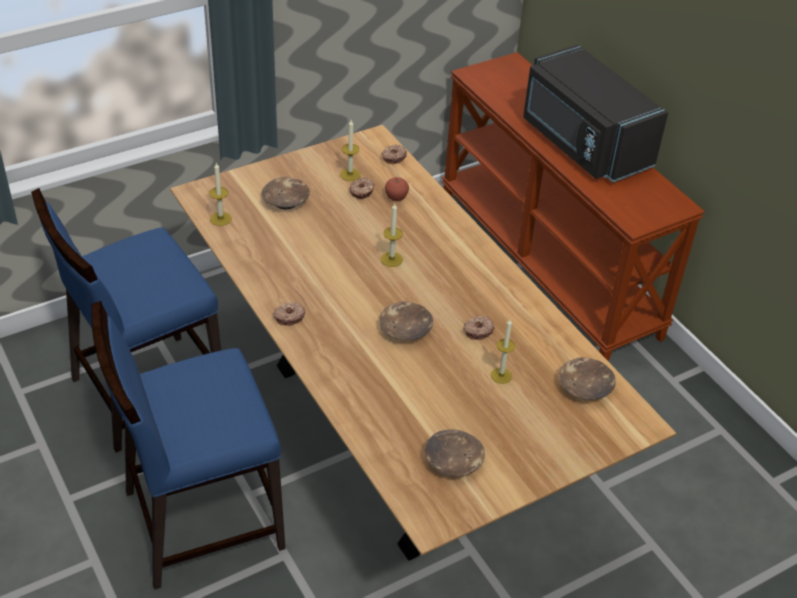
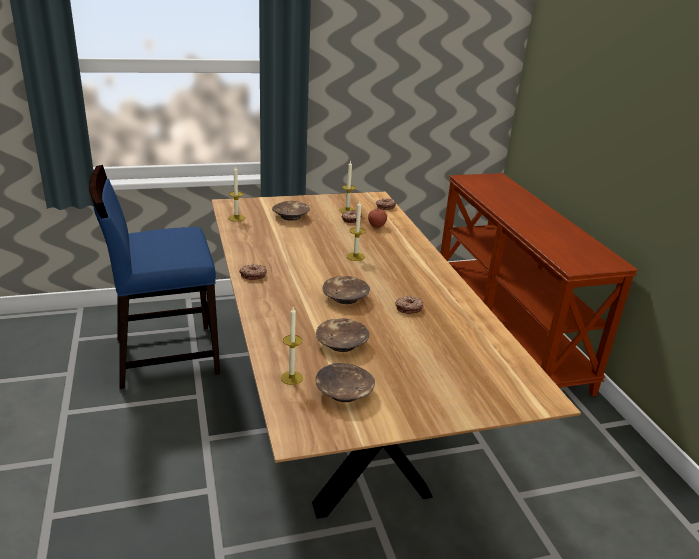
camera: 15 degrees right, 15 degrees down
(201, 519) = (157, 447): blue chair -> none
(501, 375) = (417, 340): candle -> candle (291, 378)
(583, 144) = (539, 220): black microwave -> none
(585, 387) = (495, 361): brown bowl -> brown bowl (342, 343)

